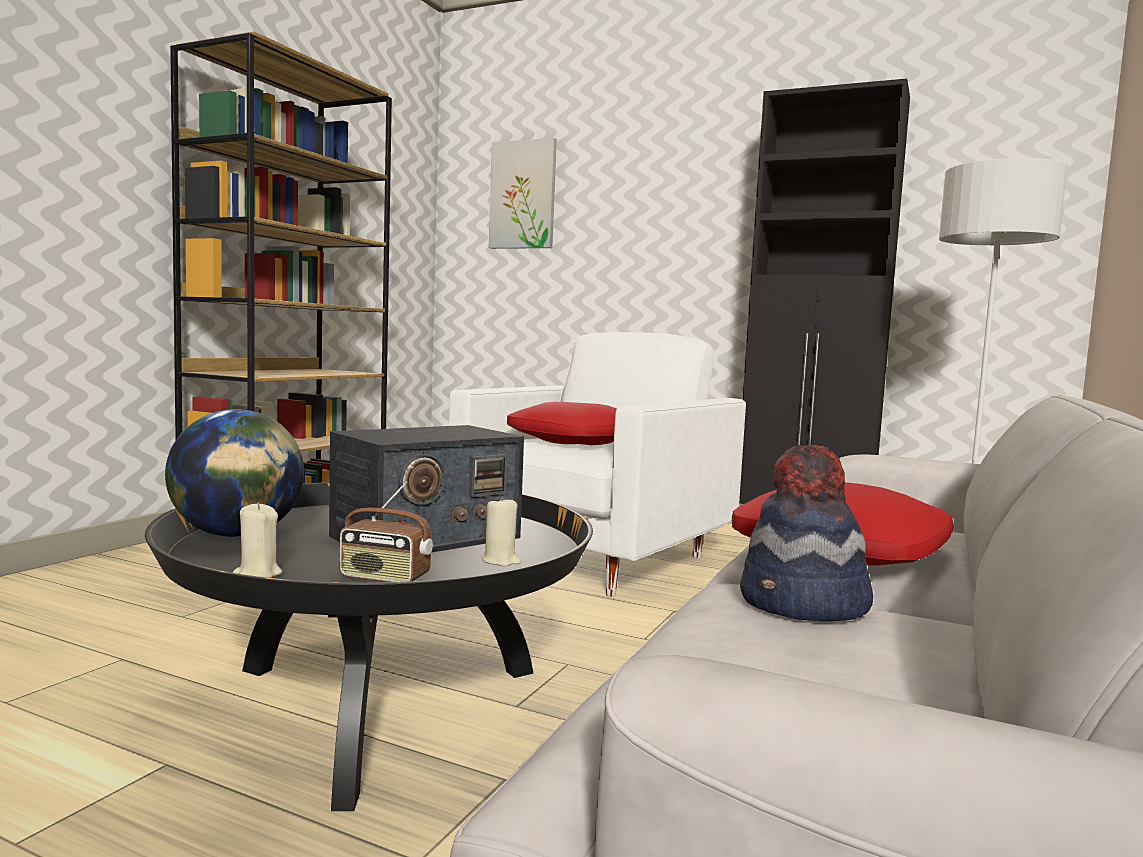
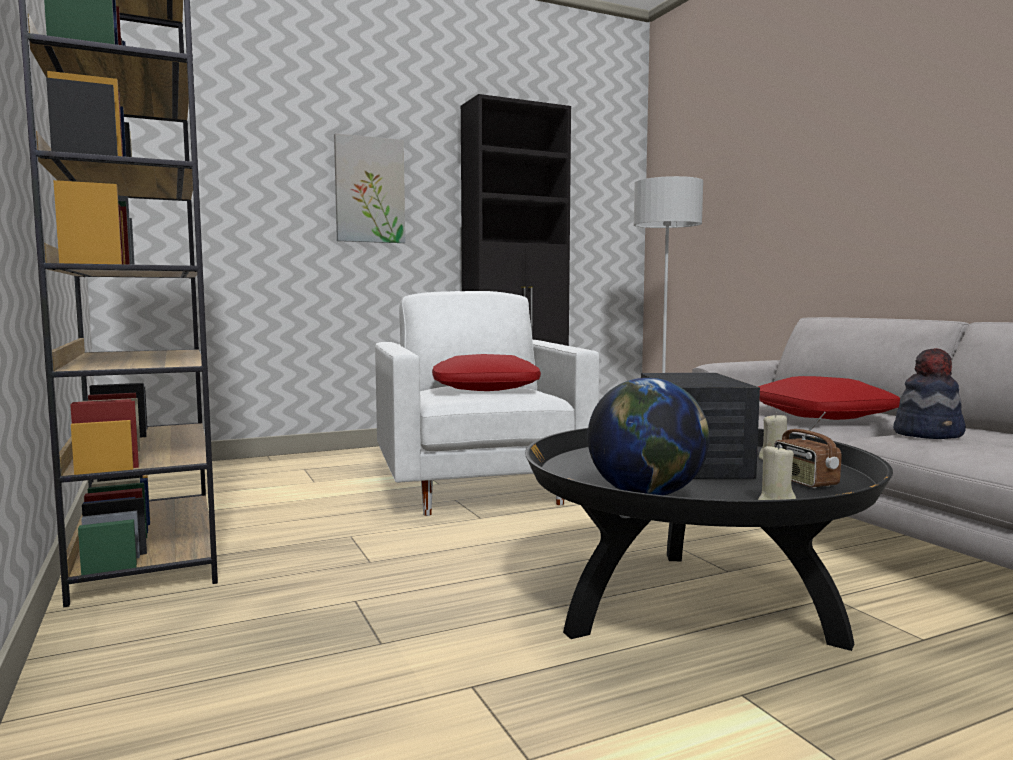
camera: 50 degrees left, 0 degrees up
(384, 578) = (804, 482): radio -> radio turned 105 degrees clockwise
(523, 195) = (210, 147): picture -> picture (369, 190)

